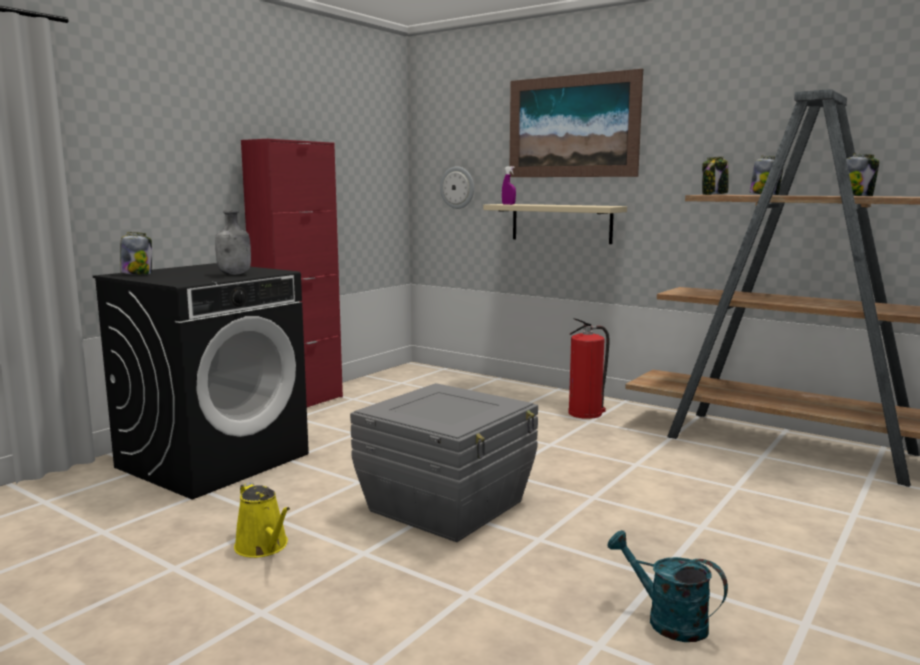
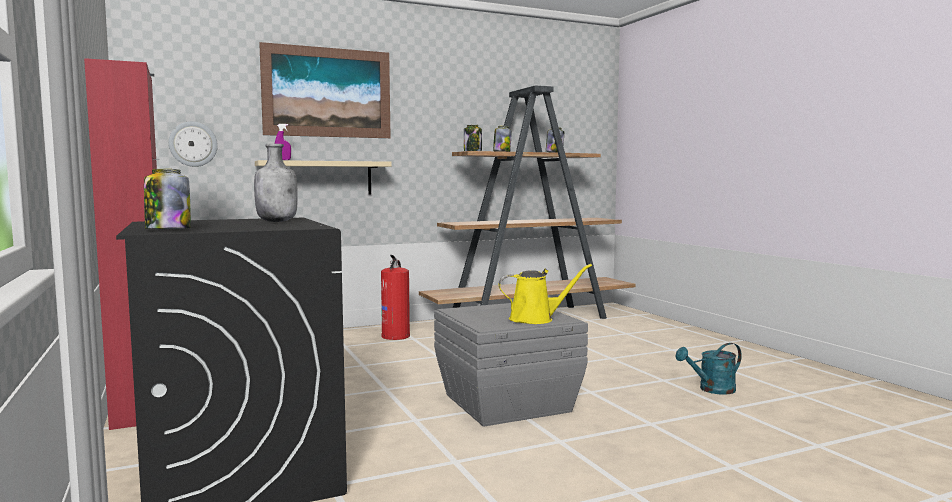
camera: 60 degrees left, 5 degrees down
(263, 547) = (508, 474): yellow watering can -> yellow watering can (535, 319)

